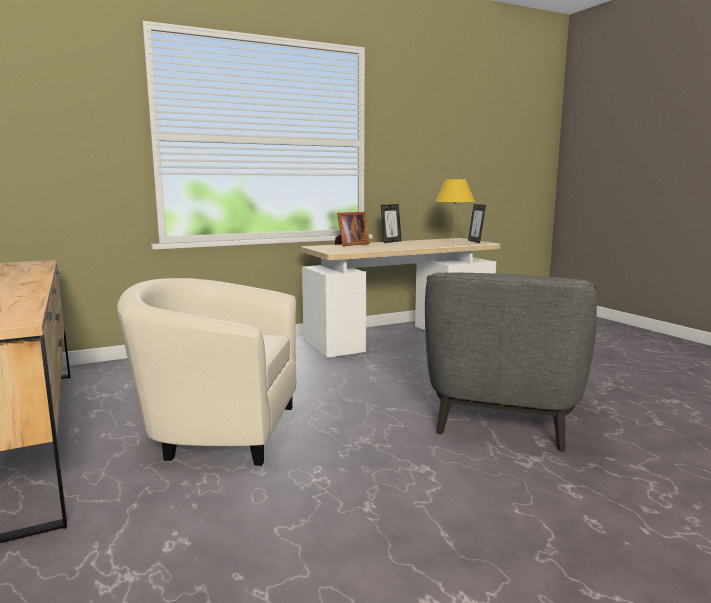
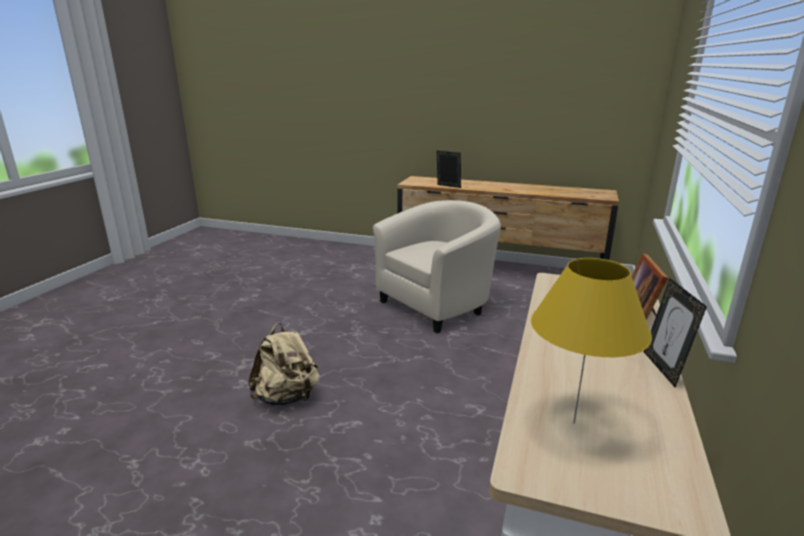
camera: 135 degrees right, 10 degrees up
(475, 241) = (571, 477): picture frame -> picture frame (448, 186)
(502, 416) = (287, 397): grey armchair -> beige backpack

